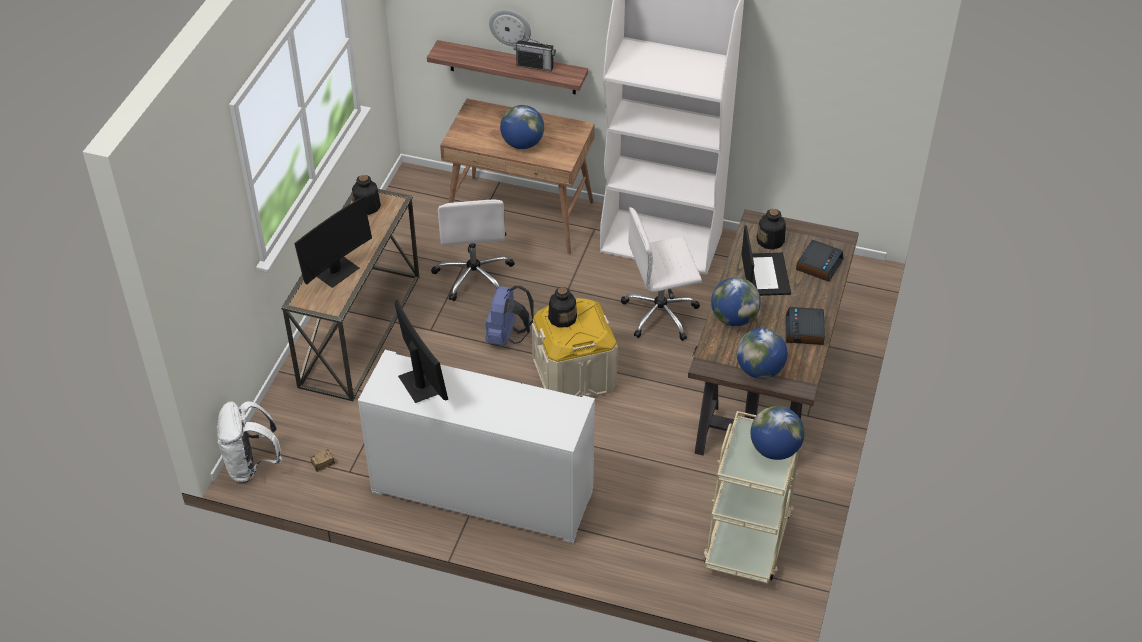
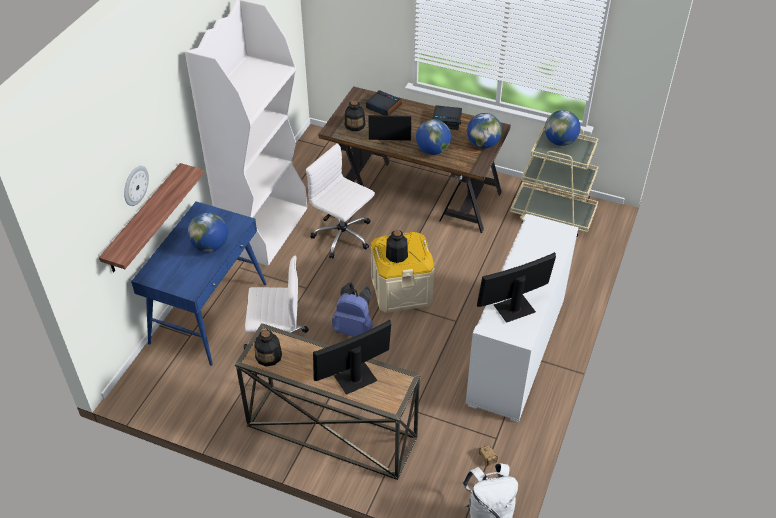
camera: 85 degrees left, 0 degrees up
(336, 271) = (355, 379): monitor -> monitor turned 75 degrees counterclockwise
(521, 215) = (209, 312): brown desk -> blue desk
(535, 66) = (166, 193): radio -> none
(661, 313) = (343, 237): white office chair -> white office chair turned 135 degrees clockwise

